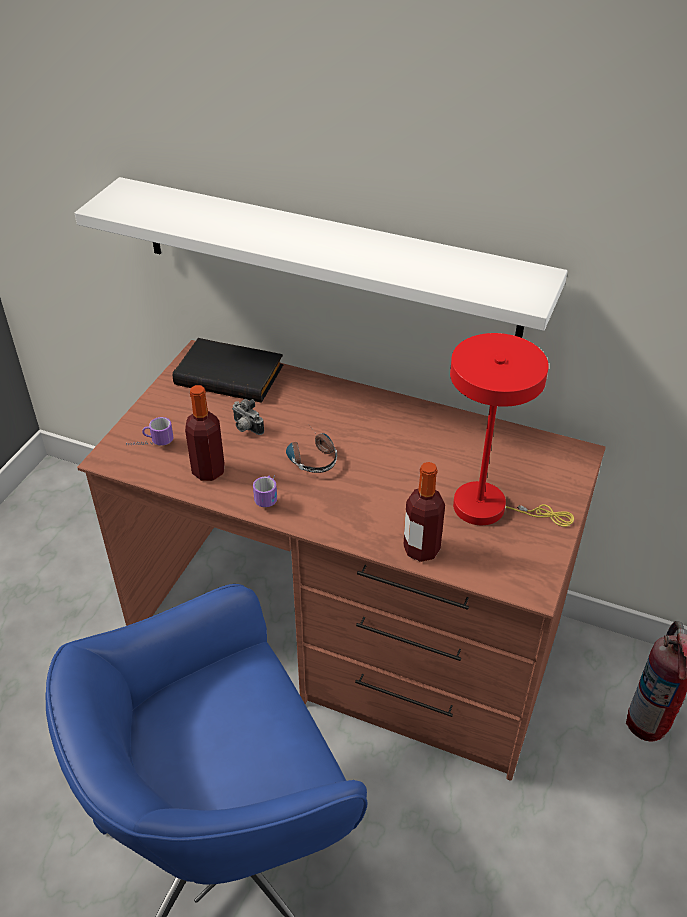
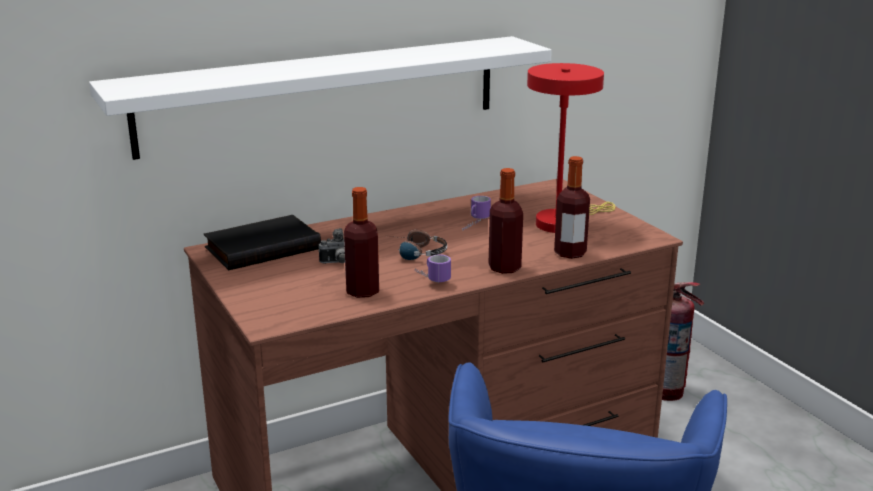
camera: 50 degrees left, 20 degrees down
(150, 444) = (285, 302): mug -> mug (473, 225)
(340, 524) = (504, 268): none -> bottle

